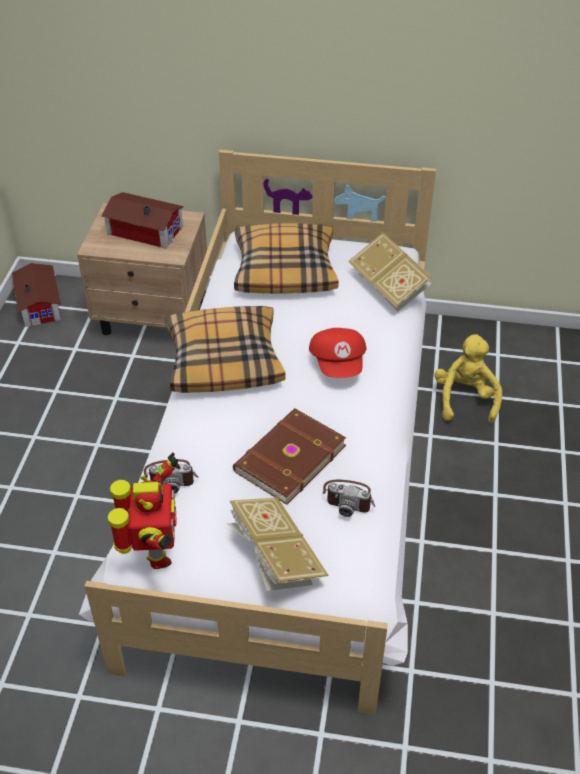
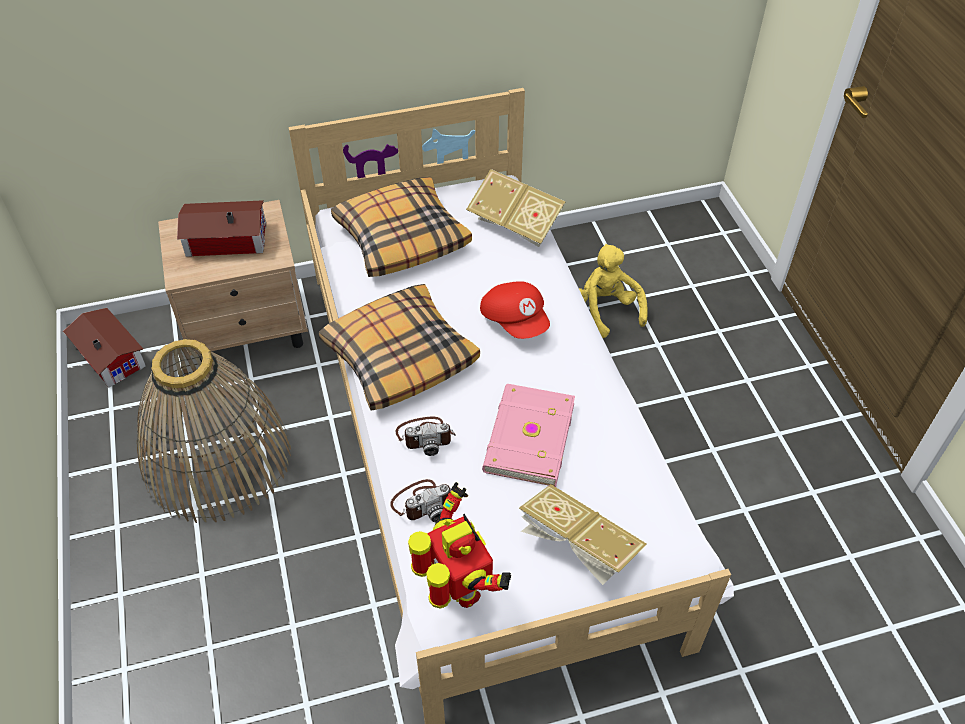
camera: 25 degrees left, 5 degrees up
(71, 407) = (217, 459): none -> basket
(288, 458) = (527, 437): brown book -> pink book
(349, 498) = (609, 456): camera -> camera (425, 436)

